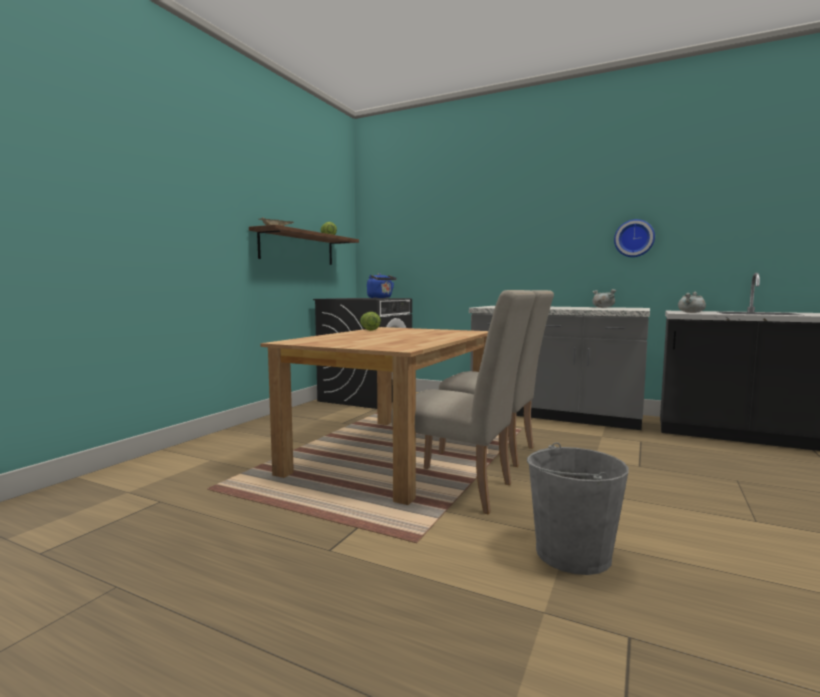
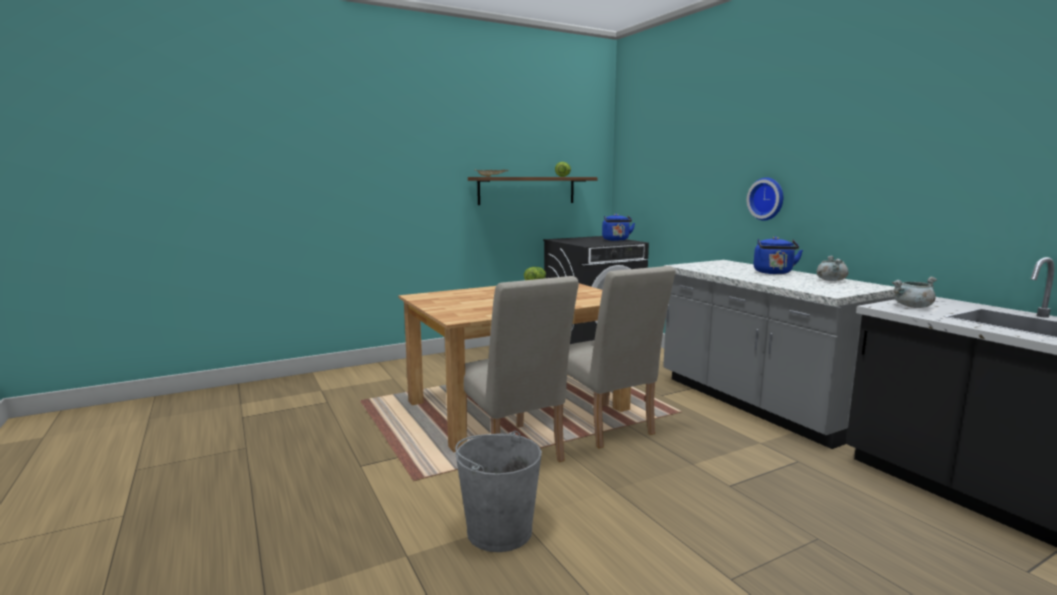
camera: 35 degrees right, 5 degrees up
(556, 307) = (773, 273): none -> blue kettle
(634, 238) = (891, 188): wall clock -> wall clock (767, 199)

